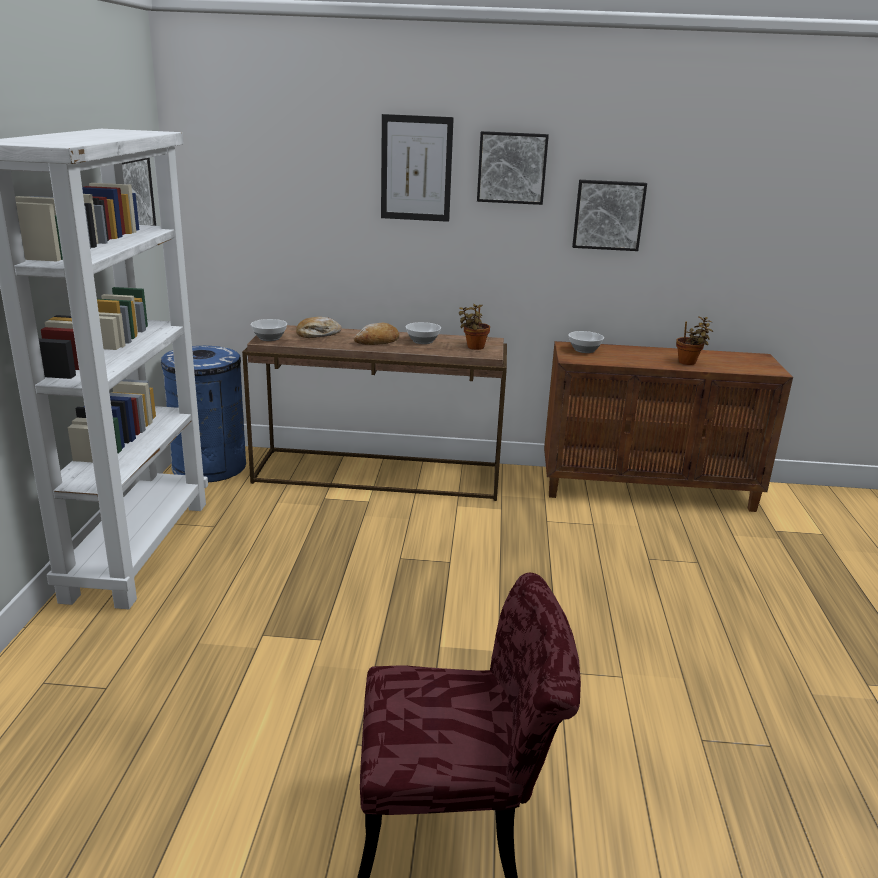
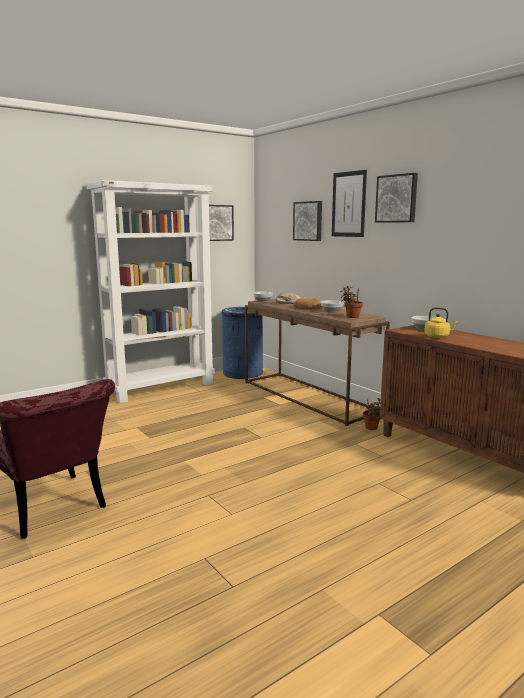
camera: 50 degrees right, 10 degrees down
(608, 215) = (456, 228): picture -> picture (308, 221)
(627, 360) = (438, 336): none -> yellow kettle
(689, 362) = (487, 345): potted plant -> potted plant (371, 428)

